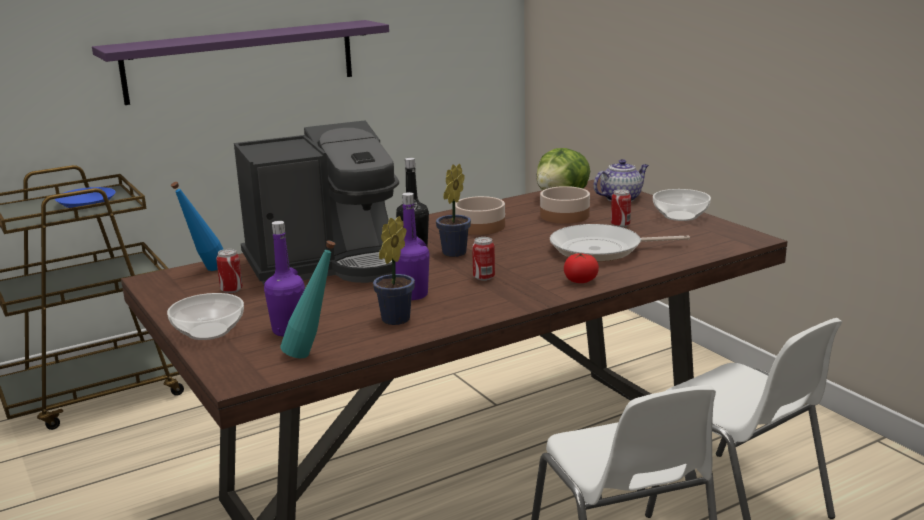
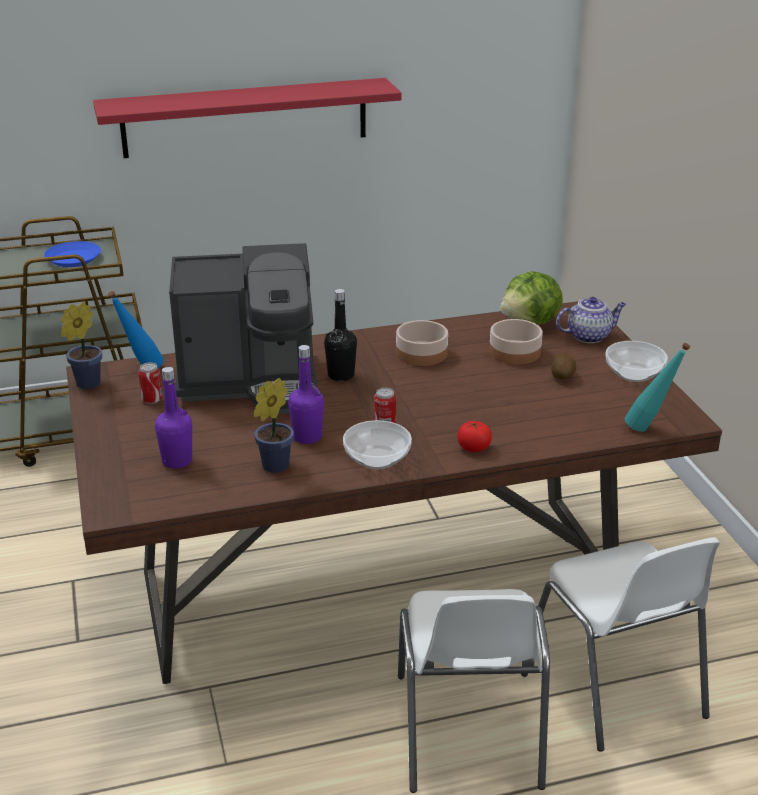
camera: 15 degrees right, 10 degrees up
(207, 331) = (109, 448): bowl -> bowl (376, 458)
(241, 61) = (245, 117): purple shelf -> red shelf
(312, 355) = (183, 495): turquoise bottle -> turquoise bottle (650, 429)
(452, 254) = (373, 388): potted plant -> potted plant (85, 384)
(601, 249) = (521, 408): frying pan -> none
(620, 225) = (562, 376): can -> potato

